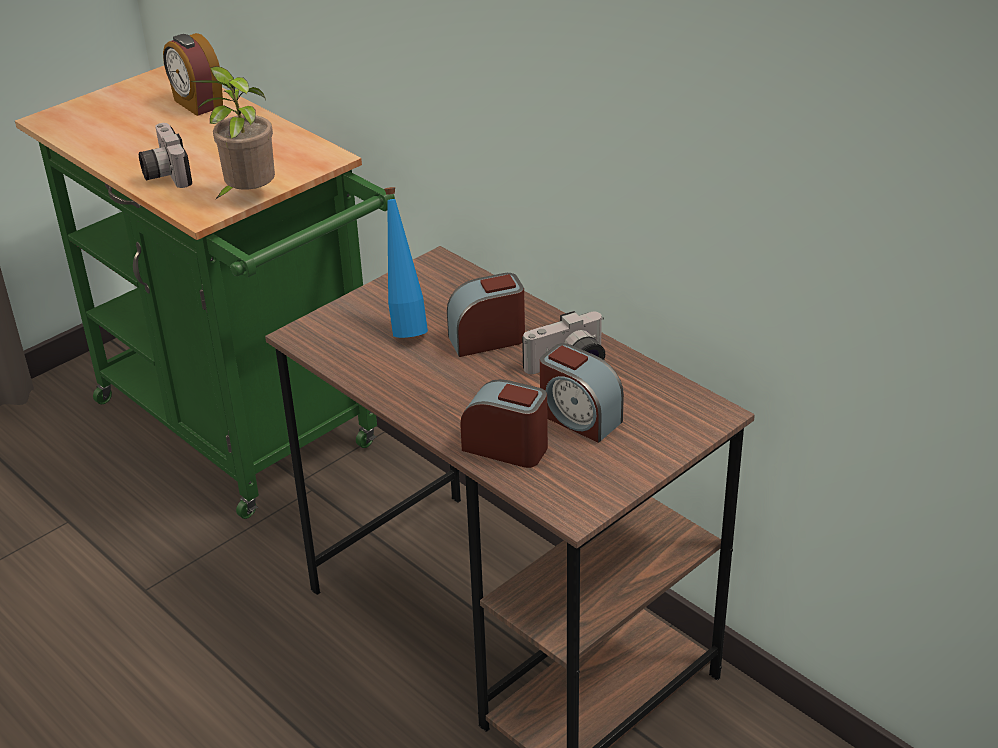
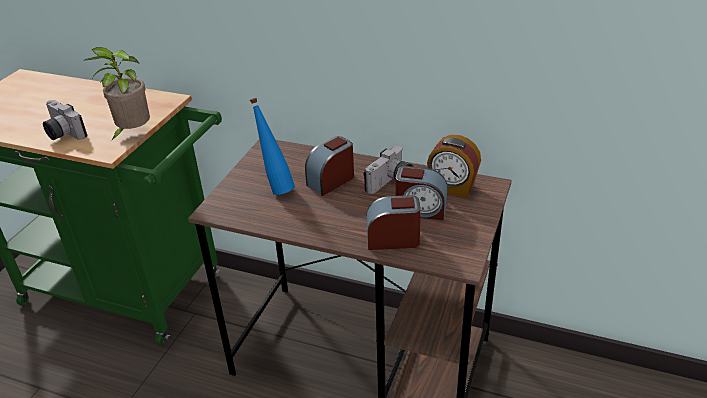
camera: 25 degrees left, 0 degrees up
(197, 104) = (56, 88): alarm clock -> alarm clock (452, 188)

